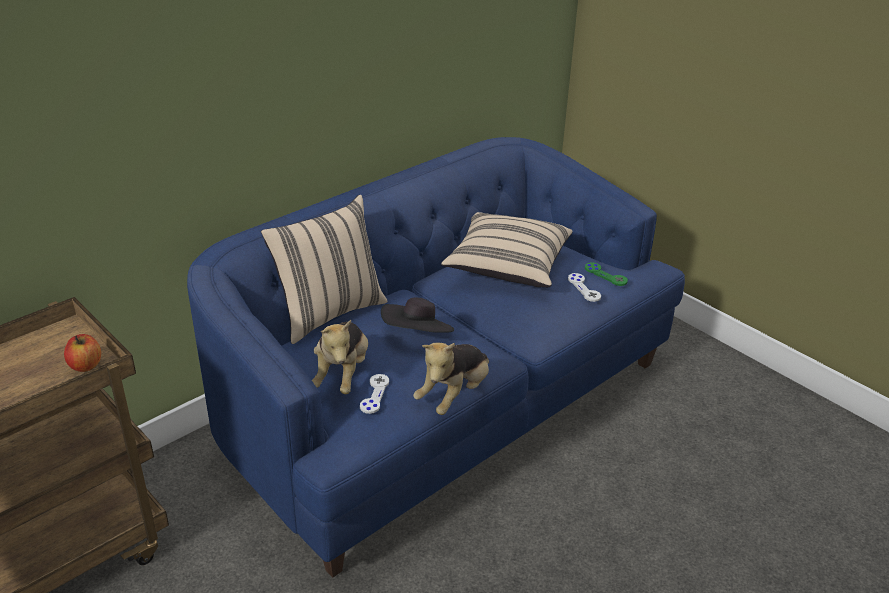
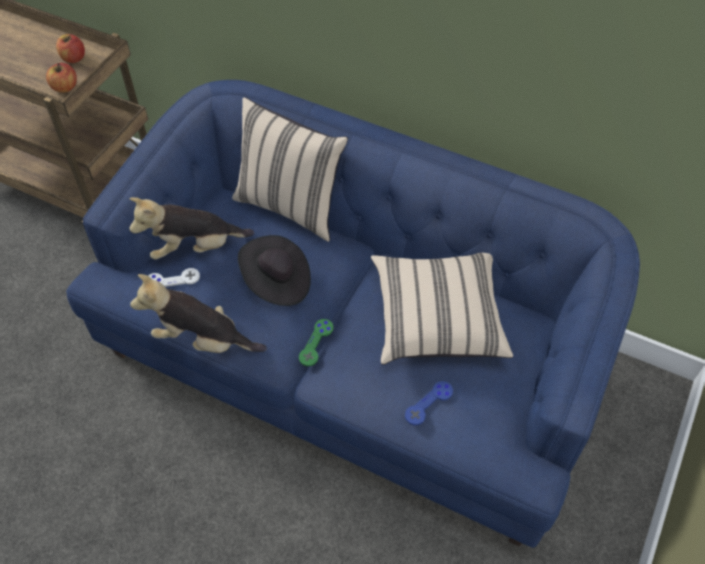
camera: 70 degrees right, 20 degrees up
(40, 352) = (73, 58): none -> apple
(584, 288) = (429, 404): white game controller -> blue game controller
(605, 275) = (471, 420): green game controller -> green game controller (316, 343)

